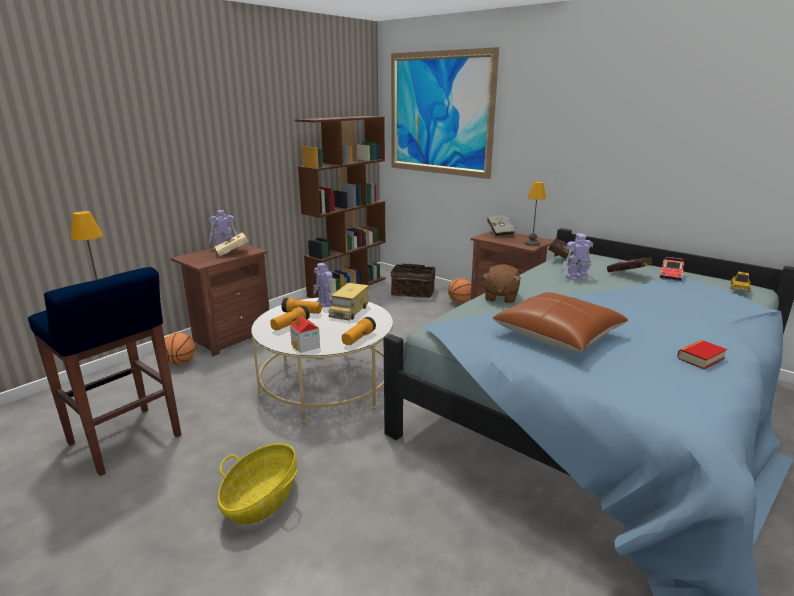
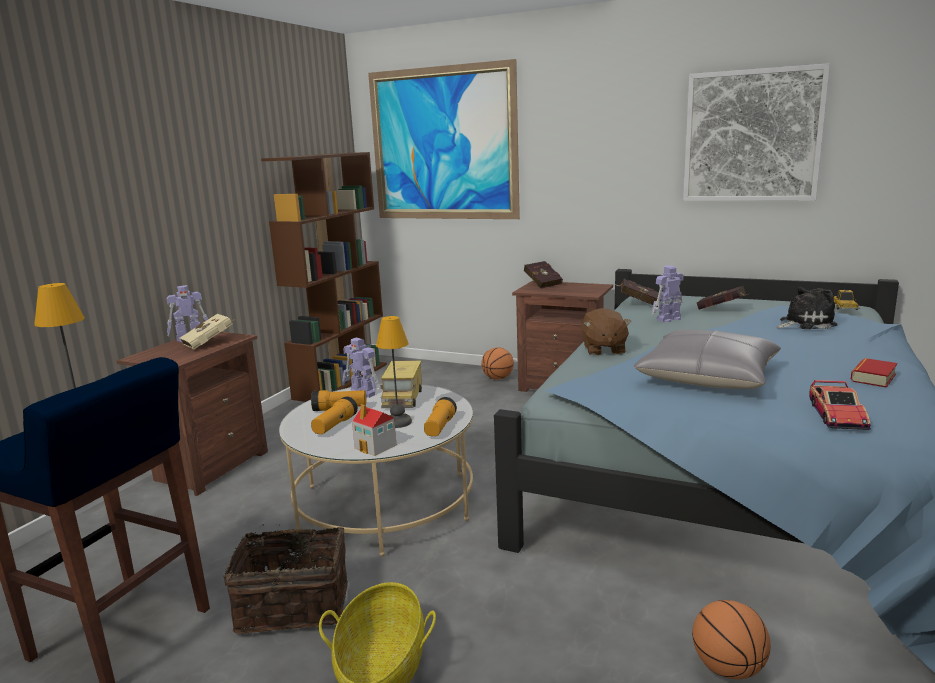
camera: 15 degrees left, 5 degrees down
(180, 363) = (151, 513): basketball -> basketball (728, 668)
(413, 292) = (432, 375): basket -> basket (294, 603)
(500, 233) = (542, 284): grey book -> red book
(532, 244) = (590, 290): table lamp -> table lamp (399, 422)
(558, 334) = (707, 377): brown pillow -> grey pillow
(671, 274) = (767, 303): toy car -> toy car (837, 415)
(686, 126) = (752, 136): none -> picture
(688, 298) = (804, 323): none -> plush toy

